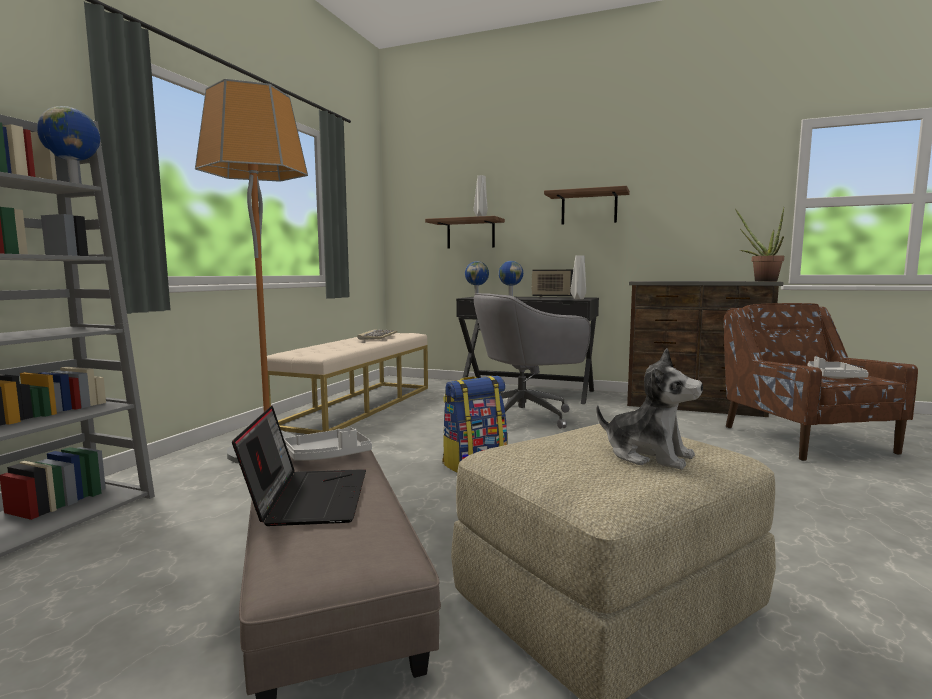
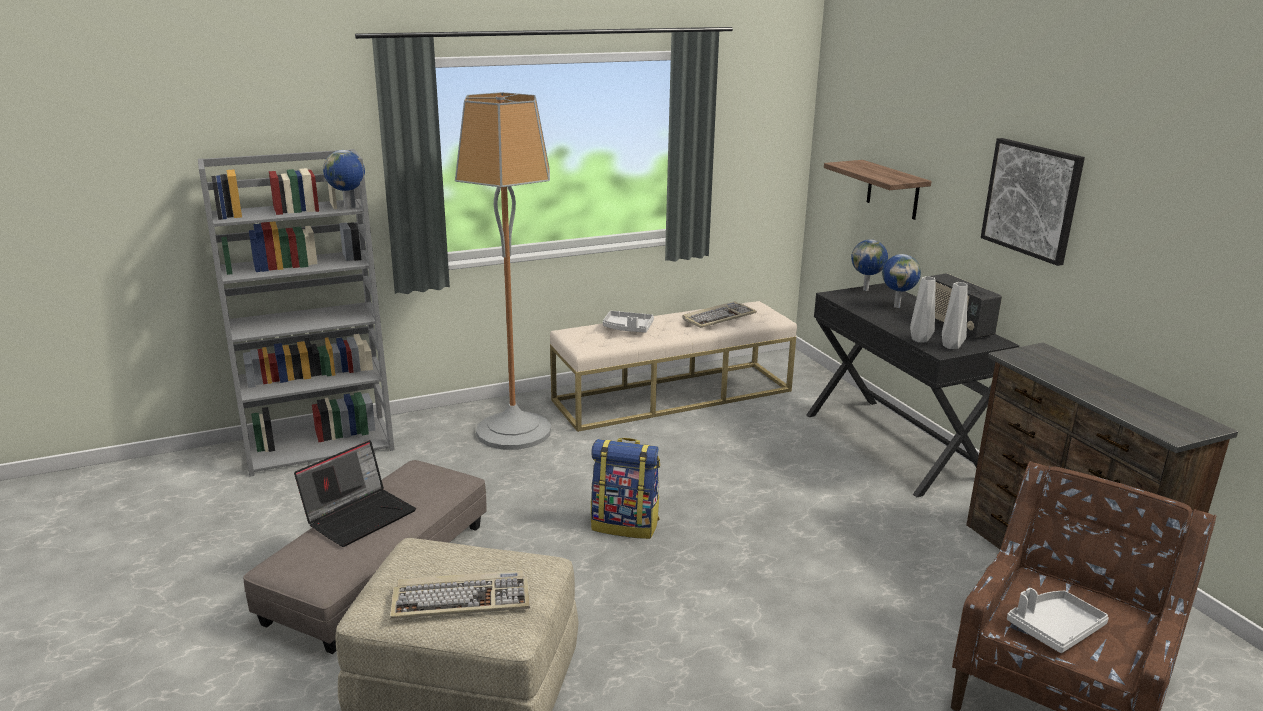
camera: 45 degrees right, 15 degrees up
(328, 456) = (430, 481): grey tray -> grey tray (628, 328)
(480, 217) = (883, 177): grey vase -> grey vase (919, 339)
(525, 416) = (798, 486): grey office chair -> none
(589, 208) = (1032, 199): shelf -> picture
(648, 455) = (462, 599): plush toy -> keyboard
(760, 281) = (1173, 427): potted plant -> none

